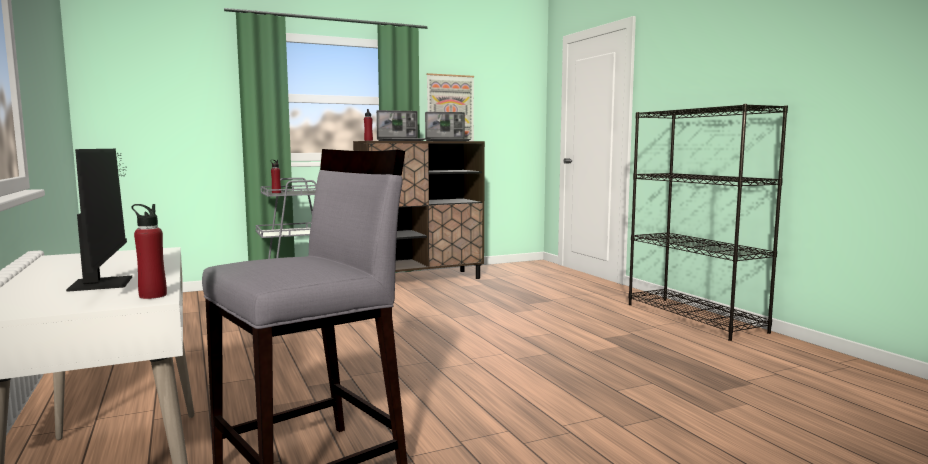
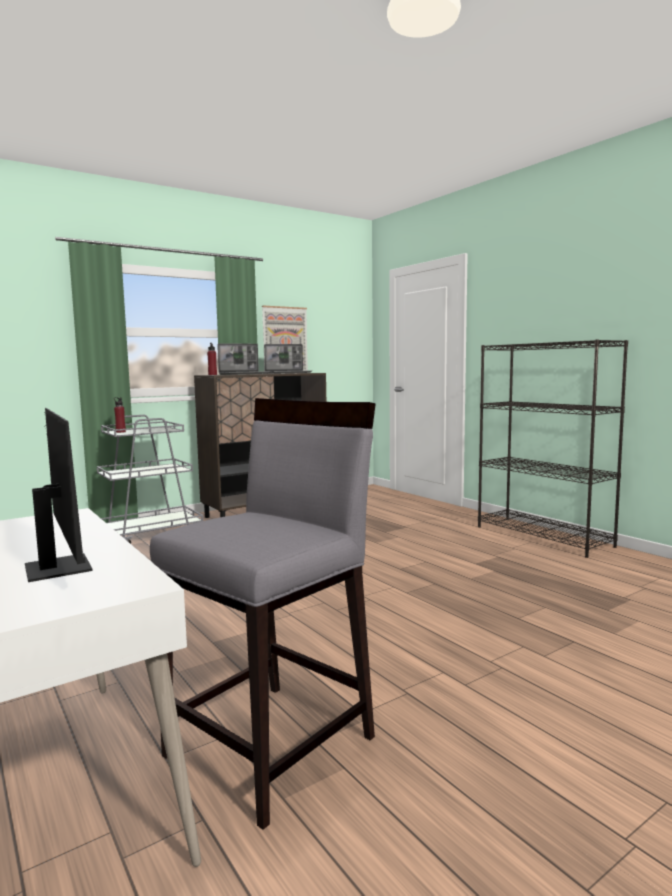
camera: 10 degrees left, 0 degrees up
(152, 295) = (141, 580): red bottle -> none

